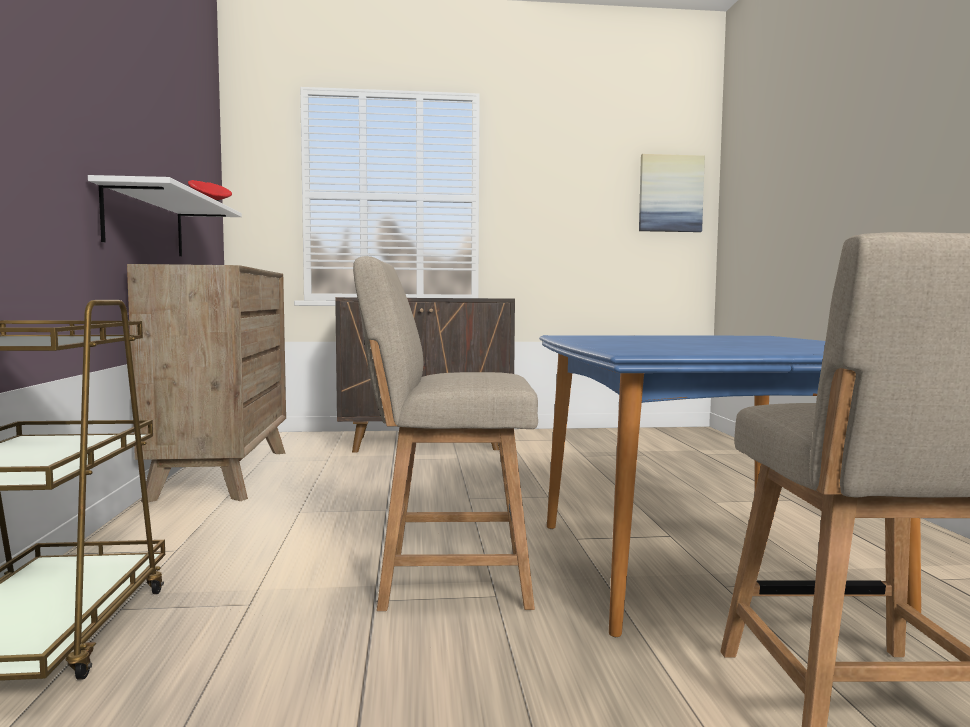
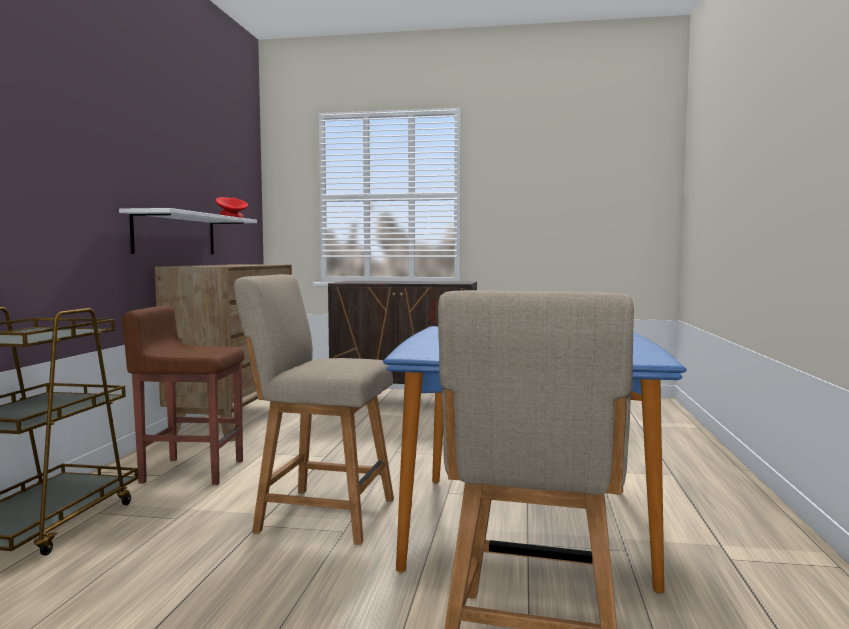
camera: 15 degrees right, 0 degrees up
(218, 541) = (191, 471): none -> brown stool
(670, 193) = (635, 185): picture -> none

